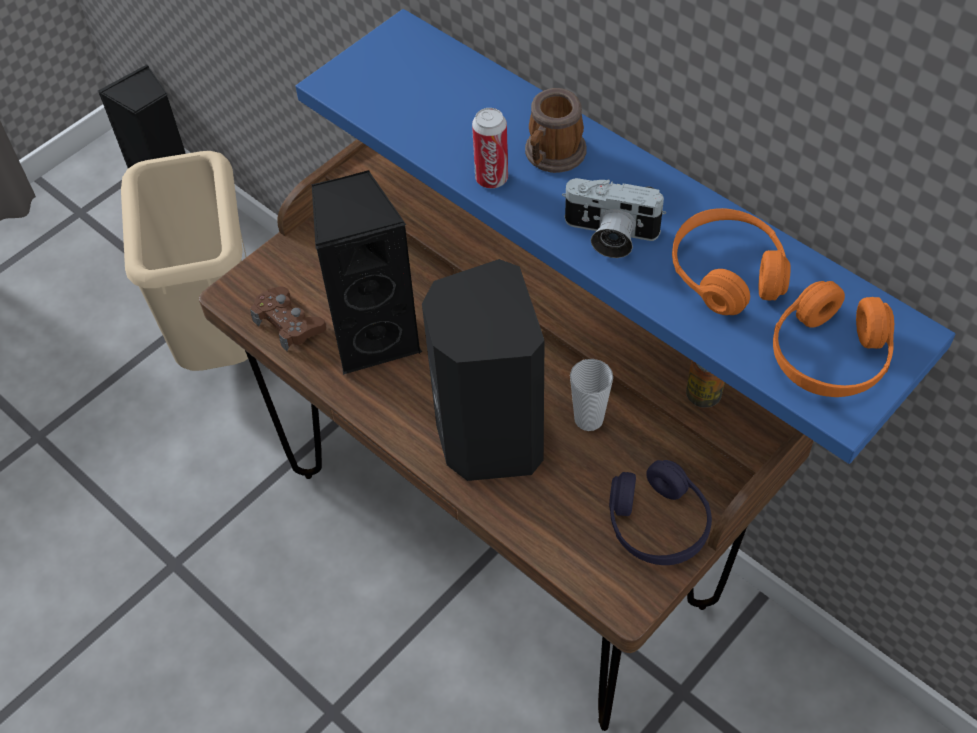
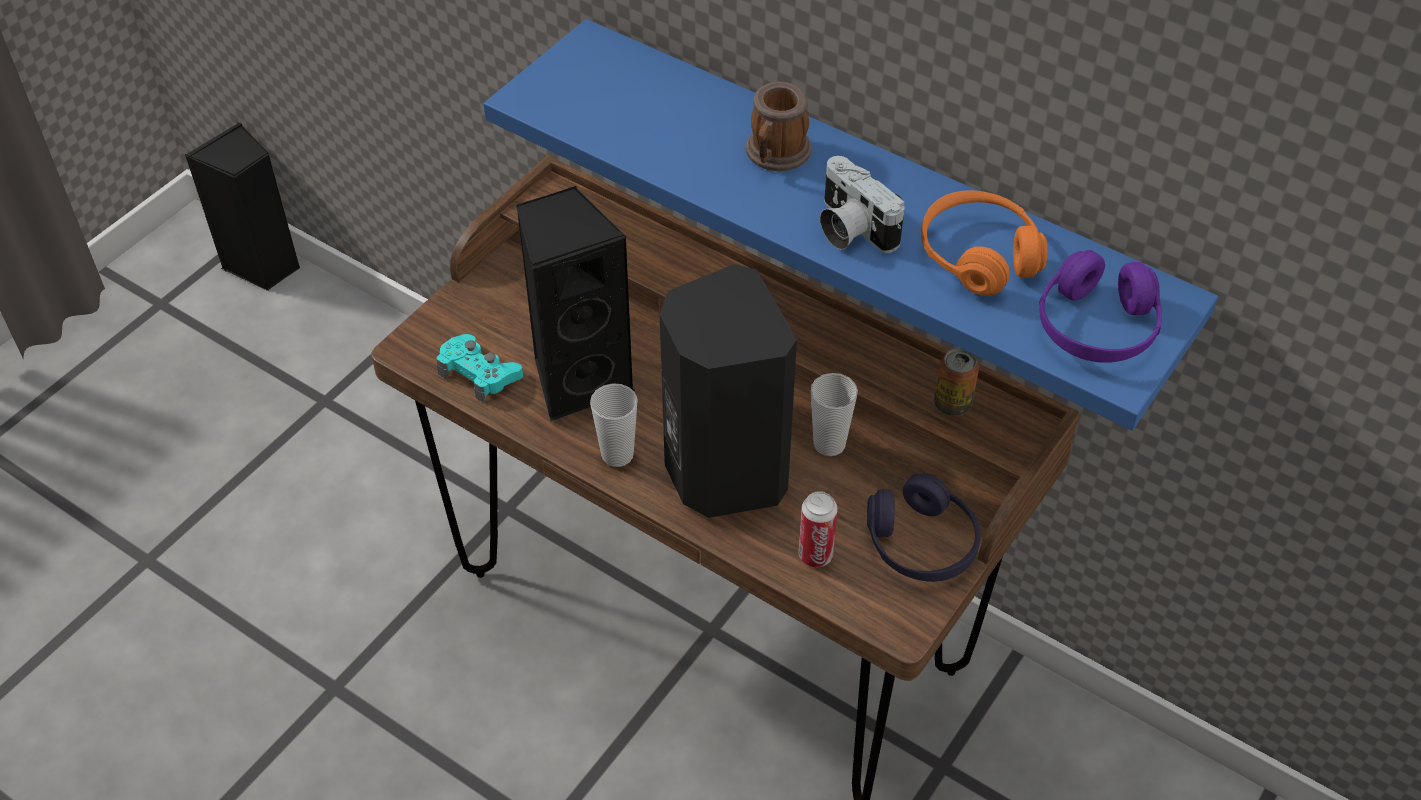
camera: 10 degrees left, 5 degrees down
(220, 341) = (353, 434): beige trash can -> none
(288, 323) = (479, 373): brown game controller -> turquoise game controller
(397, 412) = (617, 454): none -> cup
(491, 179) = (715, 182): can -> can (815, 555)
(609, 236) = (850, 229): camera -> camera turned 45 degrees clockwise
(829, 356) = (1096, 326): orange headphones -> purple headphones

